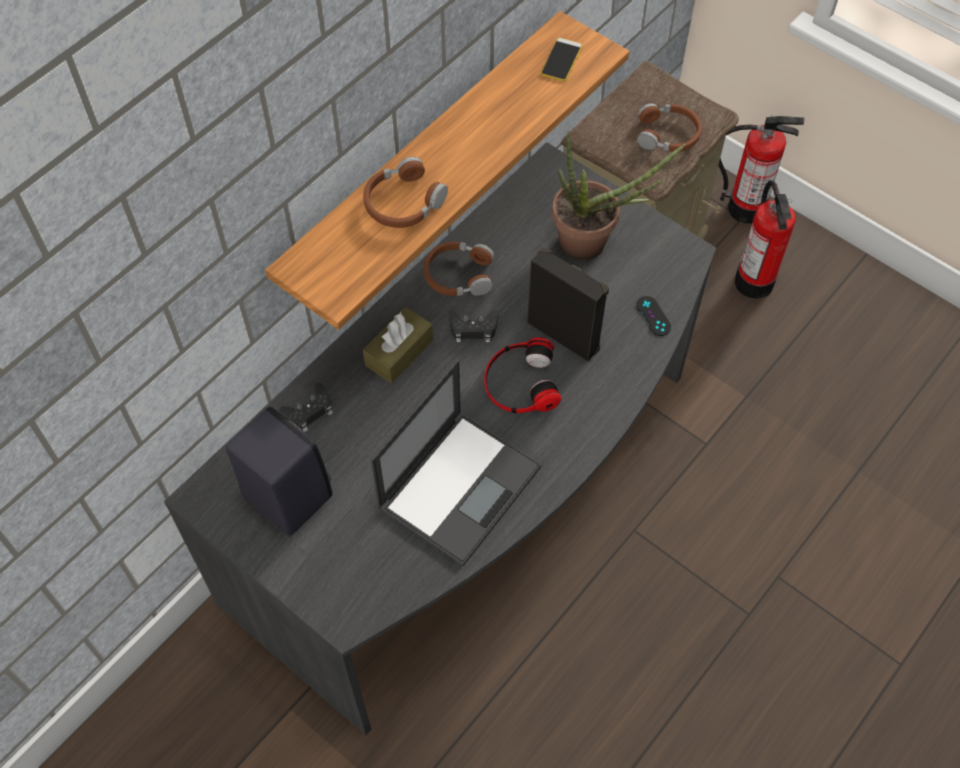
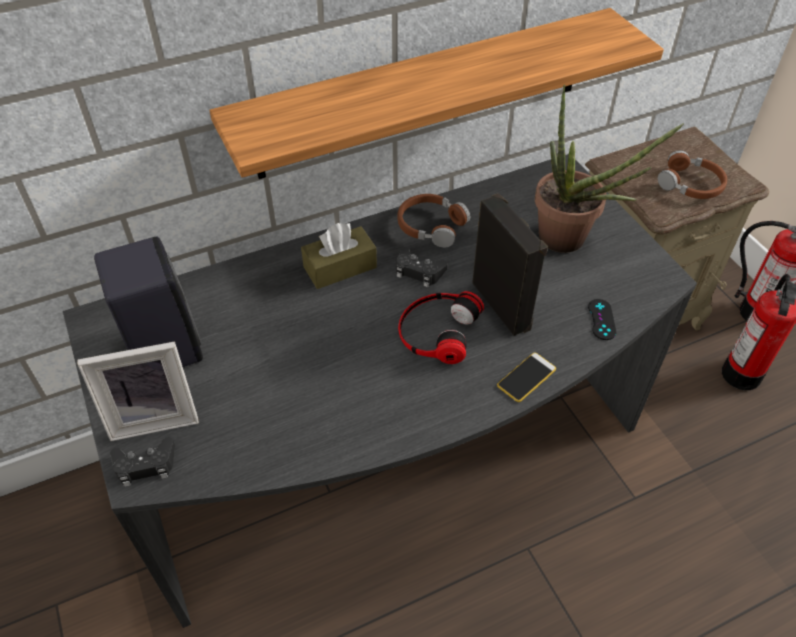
camera: 25 degrees right, 10 degrees down
(309, 411) = (231, 285): black game controller -> black game controller (145, 465)
(323, 563) = (154, 416): none -> picture frame
(403, 203) = (370, 97): brown headphones -> none
(460, 485) = (324, 398): laptop -> none
(561, 60) = (590, 39): phone -> phone (526, 377)

